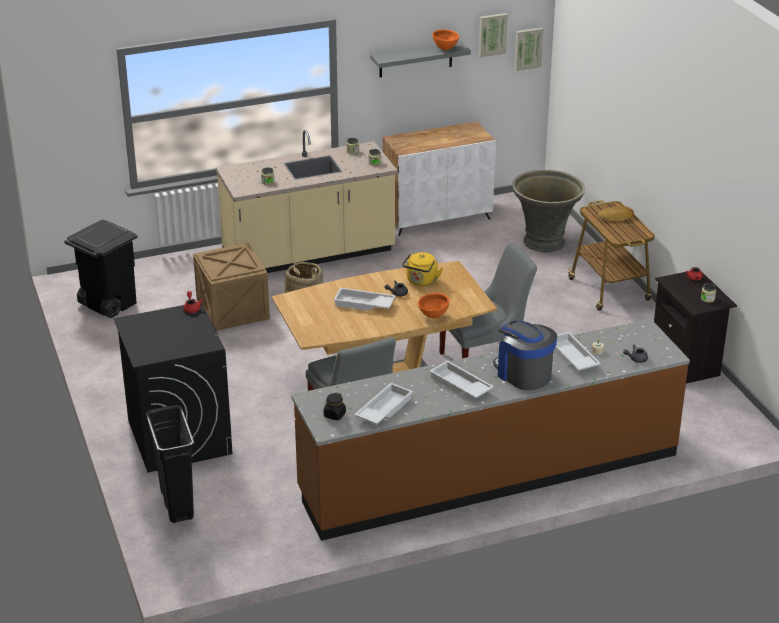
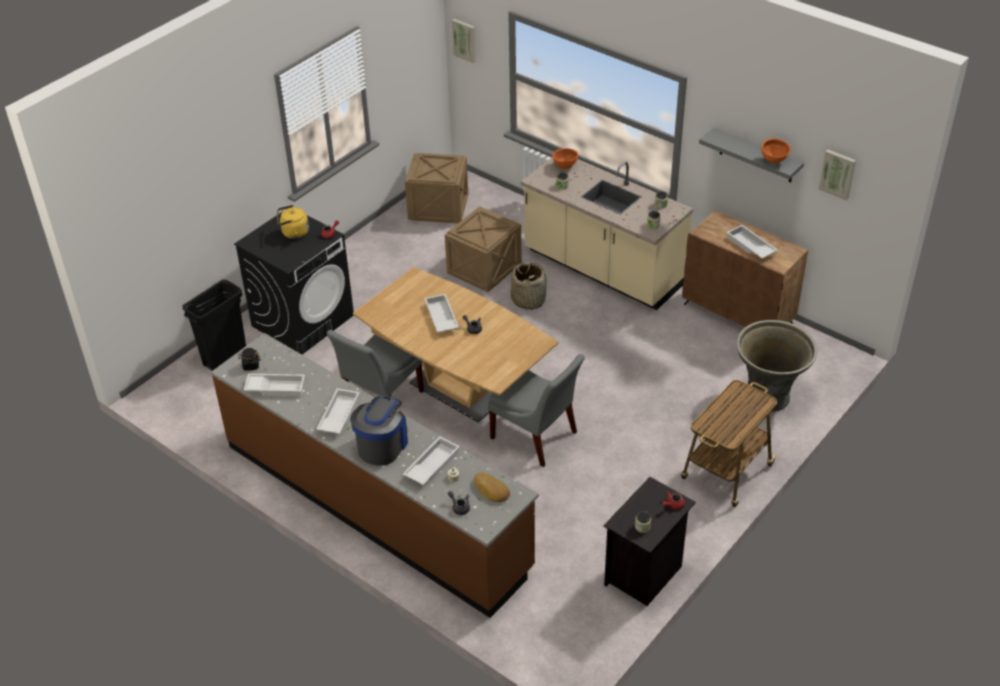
camera: 60 degrees right, 10 degrees up
(107, 304) = (437, 207): black trash can -> crate
(421, 281) = (503, 334): yellow kettle -> yellow kettle (293, 233)
(433, 316) = (454, 362): orange bowl -> orange bowl (565, 167)
(438, 218) = (738, 314): white cabinet -> brown cabinet
(446, 139) = (750, 246): none -> white tray
(528, 48) = (875, 209): picture -> picture (465, 40)
(616, 217) = (742, 409): bread -> bread (491, 490)

